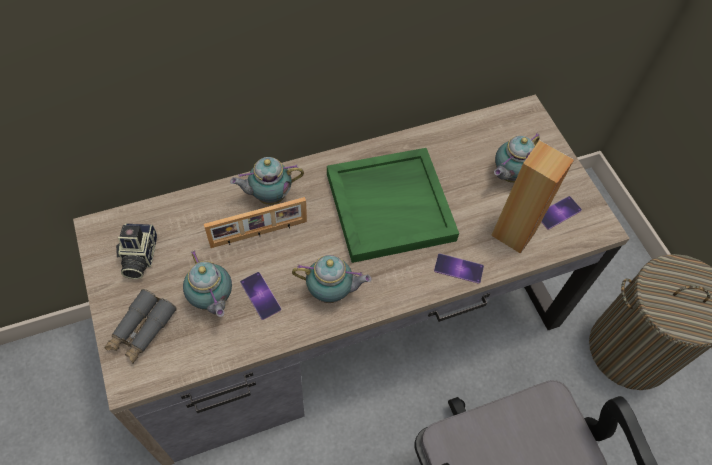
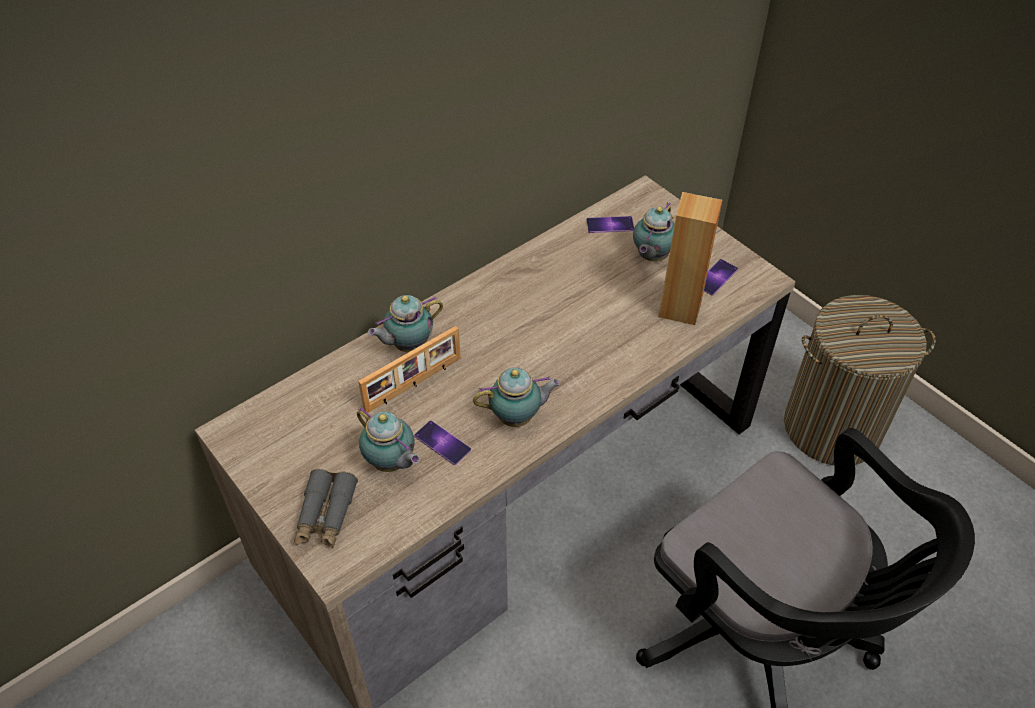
camera: 15 degrees left, 10 degrees down
(138, 257) = (288, 445): camera -> none
(390, 205) = (543, 318): green tray -> none
(458, 268) = (639, 356): phone -> phone (610, 225)

